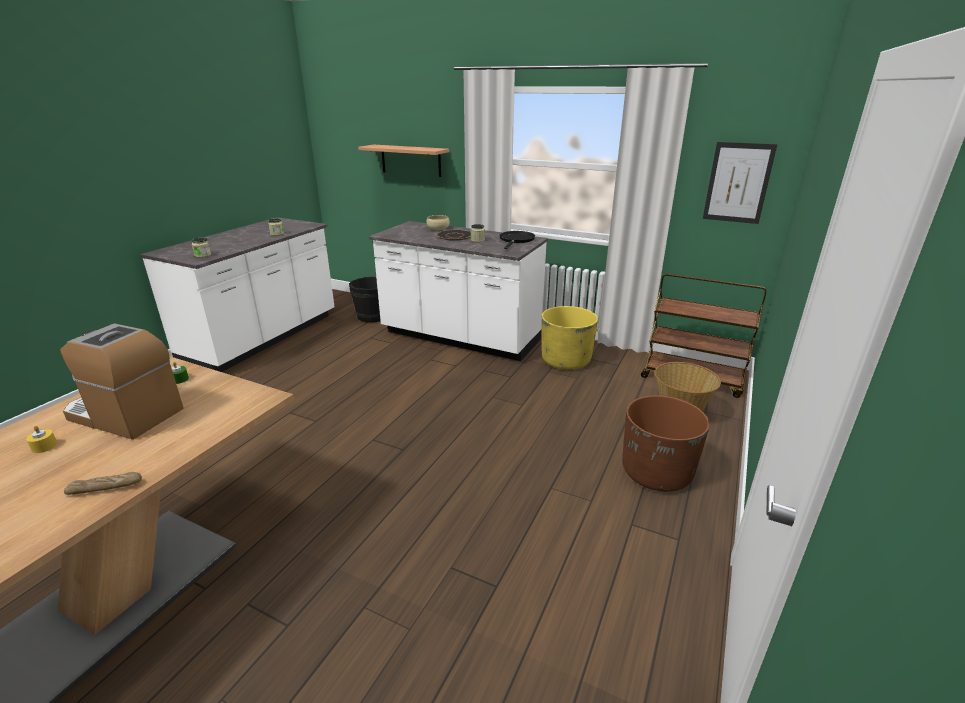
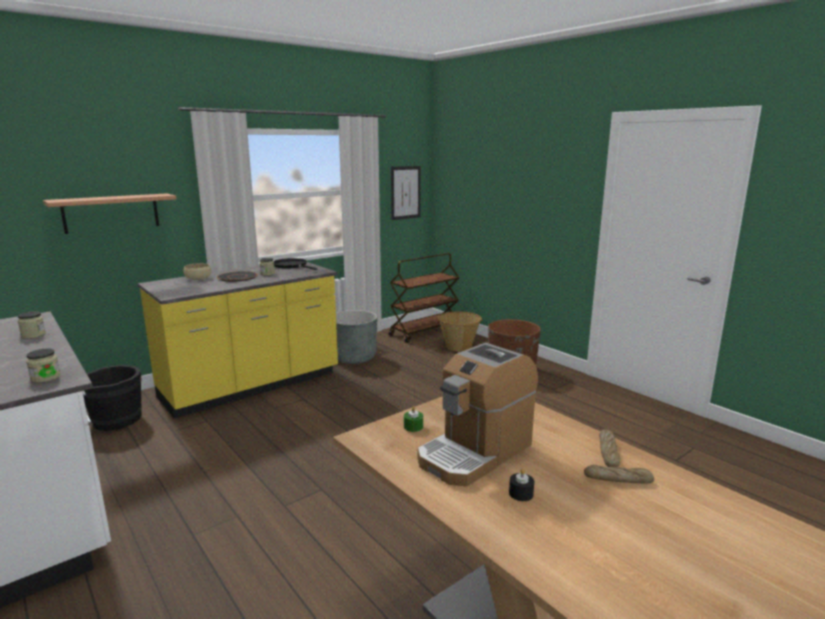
camera: 65 degrees left, 10 degrees down
(44, 446) = (521, 493): yellow candle -> black candle
(47, 498) = (618, 480): none -> bread
(459, 338) = (251, 386): white counter -> yellow counter
(566, 360) = (354, 357): yellow planter -> grey planter

